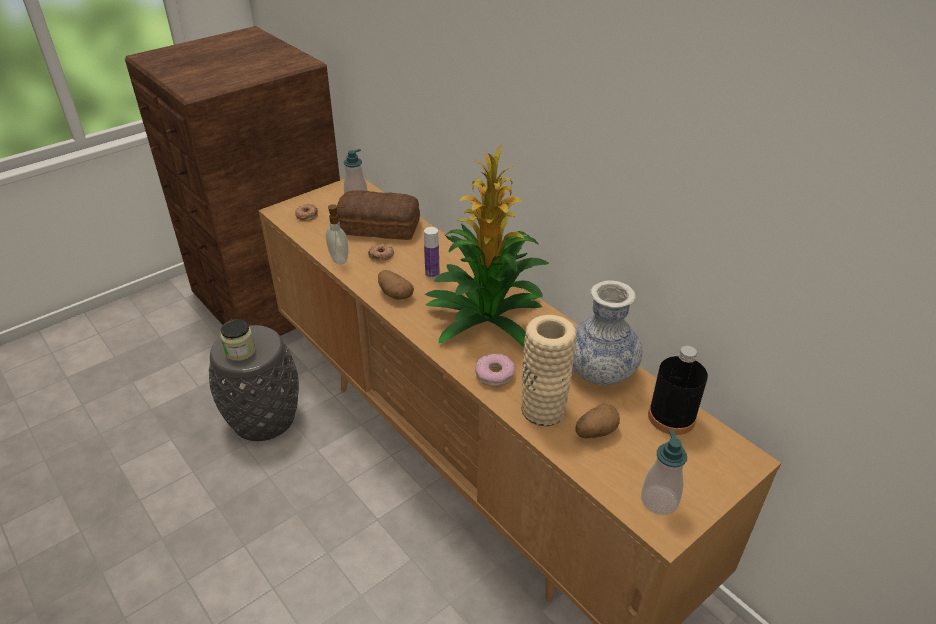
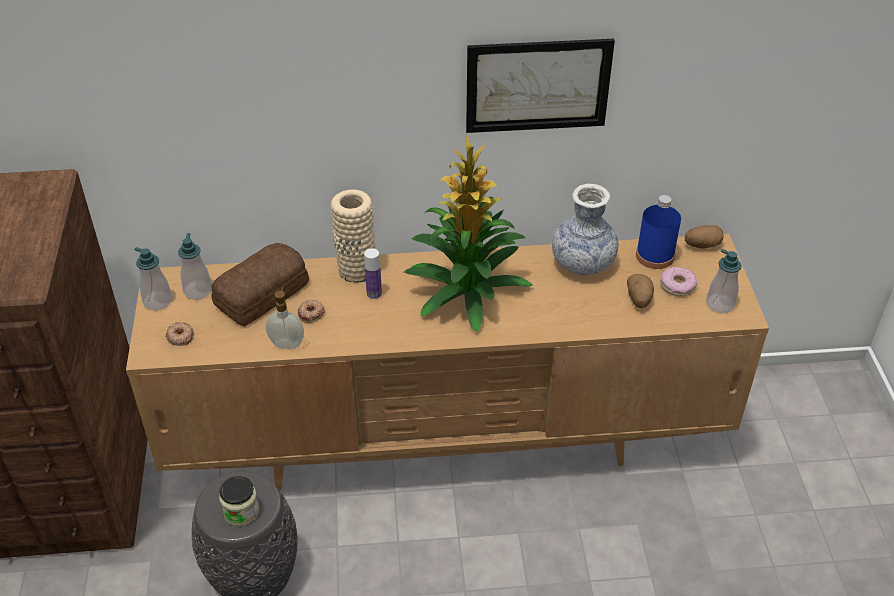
camera: 55 degrees left, 5 degrees up
(331, 192) = (158, 301): none -> soap dispenser
(394, 294) = (380, 330): potato -> potato (702, 245)
(494, 374) = (537, 320): donut -> donut (677, 286)
(543, 409) = (596, 313): beige vase -> beige vase (356, 269)
(616, 146) = (537, 85): none -> picture
(671, 417) = (654, 256): black bottle -> blue bottle

